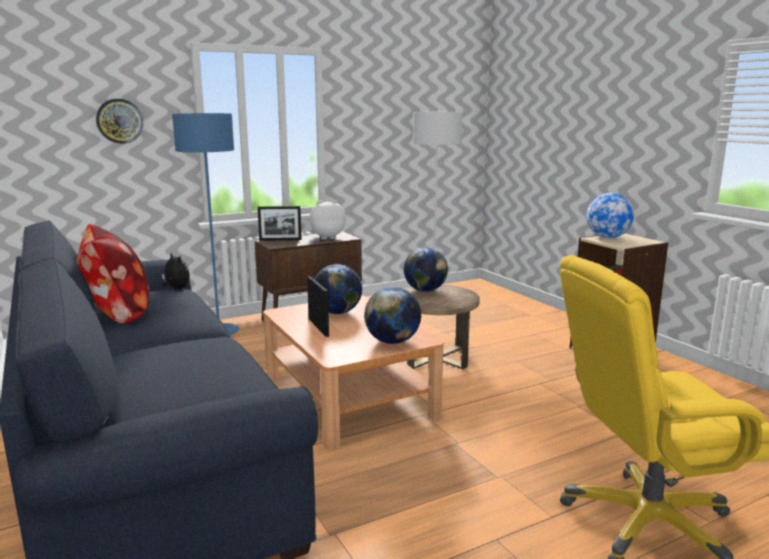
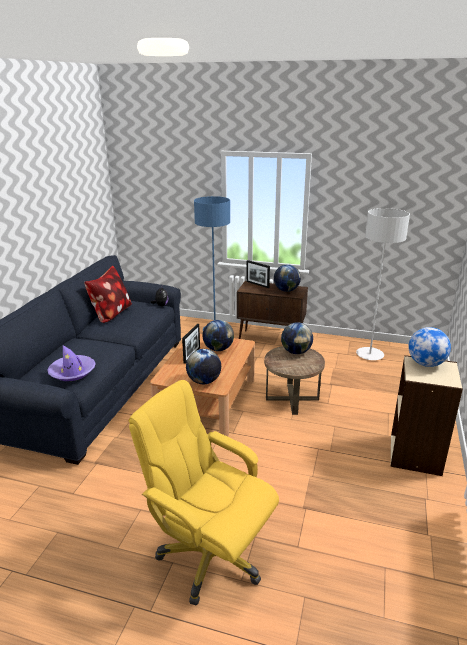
camera: 45 degrees right, 10 degrees up
(119, 121) = (179, 197): wall clock -> none
(221, 381) = (72, 372): none -> purple hat
(327, 237) = (286, 290): plush toy -> globe

